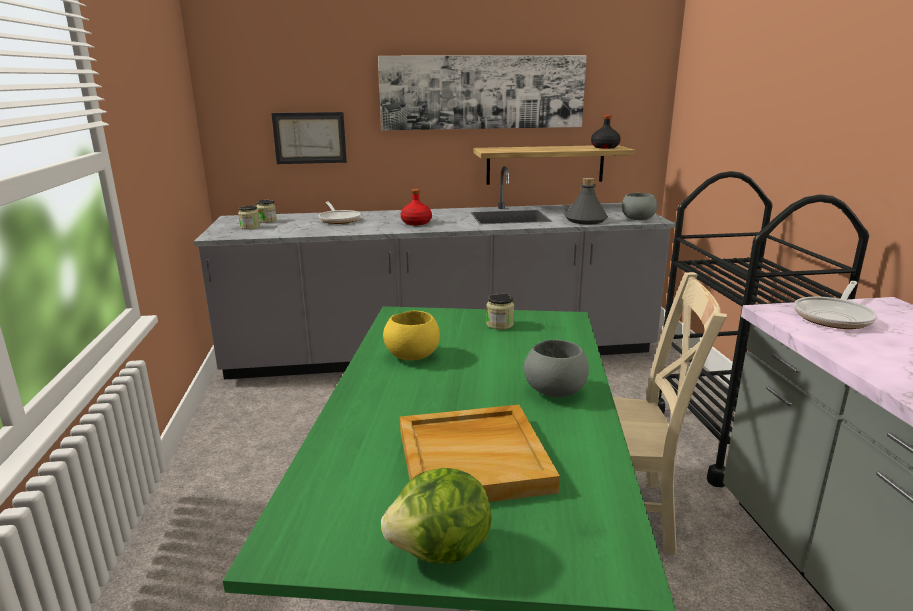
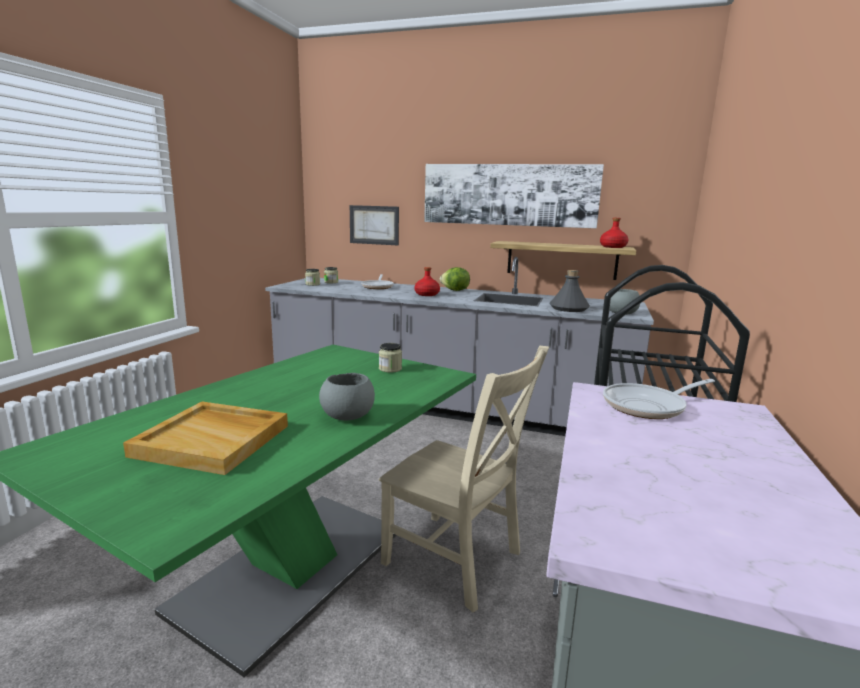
camera: 25 degrees right, 5 degrees down
(413, 355) = (295, 374): yellow bowl -> none
(441, 551) = (95, 482): lettuce -> lettuce (455, 290)
(604, 147) = (612, 247): black bottle -> red bottle

